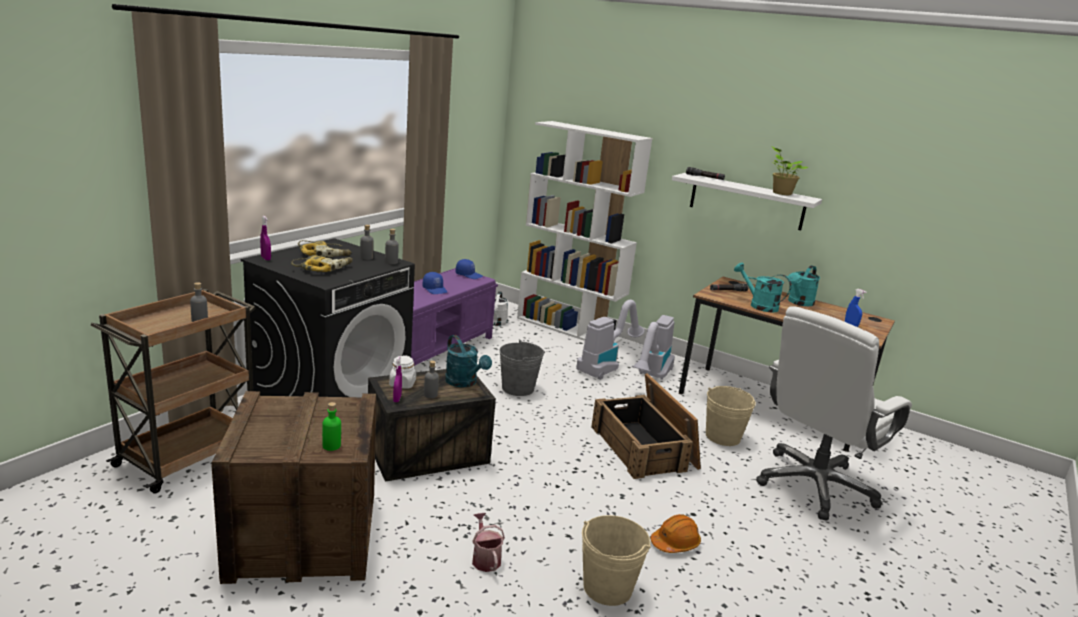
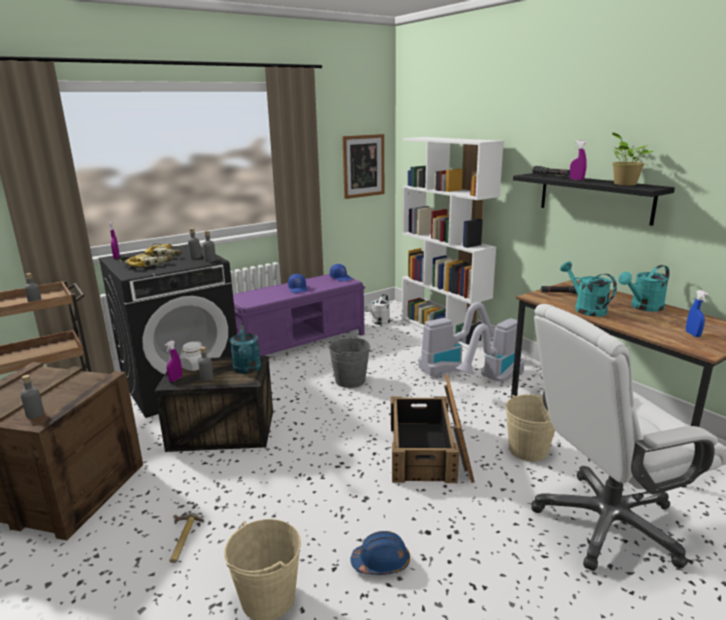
camera: 25 degrees right, 0 degrees up
(331, 446) = (35, 414): green bottle -> grey bottle
(478, 146) = (363, 166): none -> picture
(485, 558) = (181, 540): watering can -> hammer
(675, 543) = (381, 562): orange hard hat -> blue hard hat
(735, 185) = (576, 179): none -> purple spray bottle
(746, 201) = (595, 197): white shelf -> black shelf

